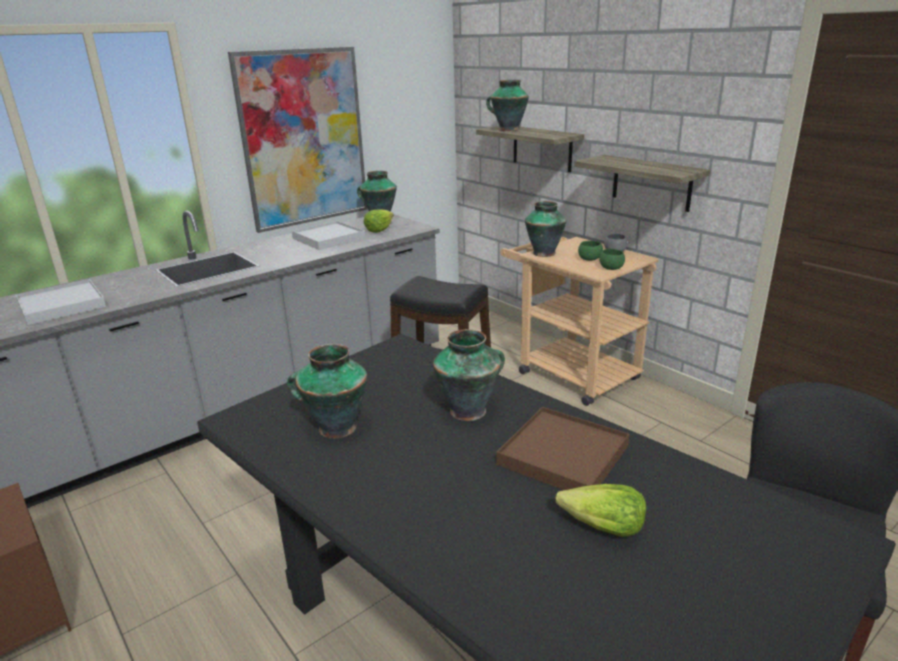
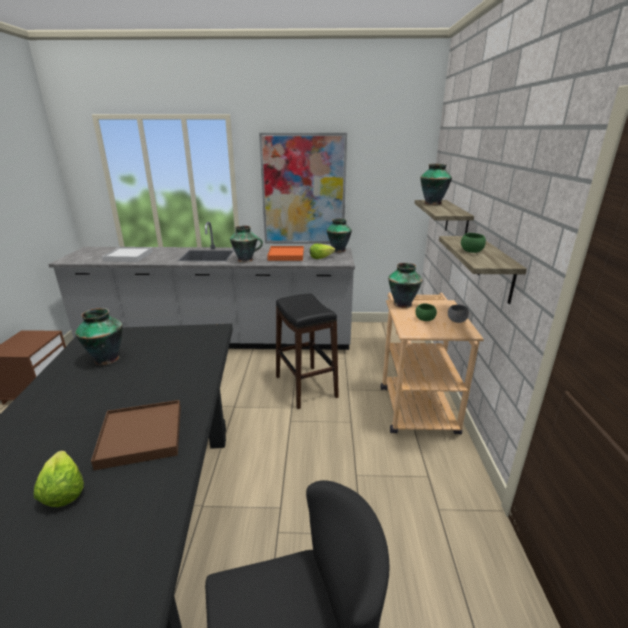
camera: 40 degrees right, 0 degrees up
(328, 238) = (286, 255): white tray -> orange tray
(469, 410) = (164, 382): vase -> vase (246, 260)
(611, 268) = (425, 332): green bowl -> green bowl (471, 251)

